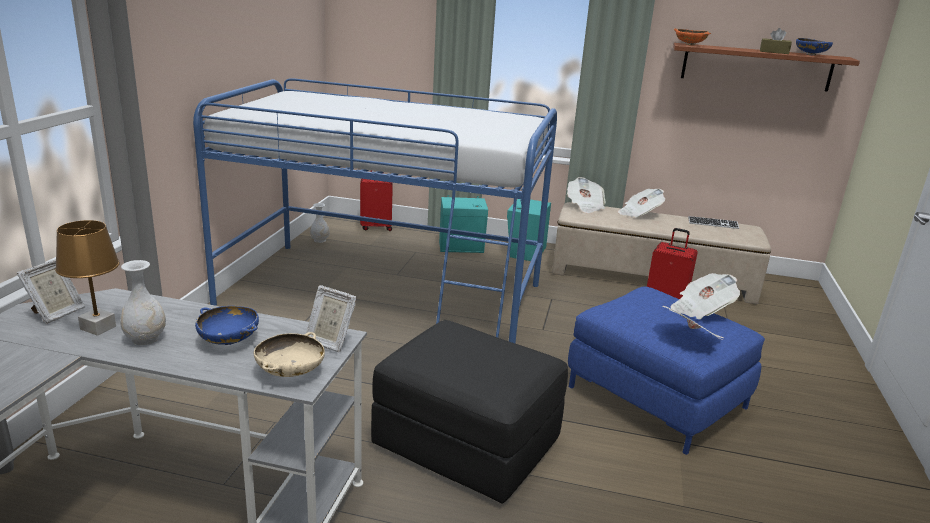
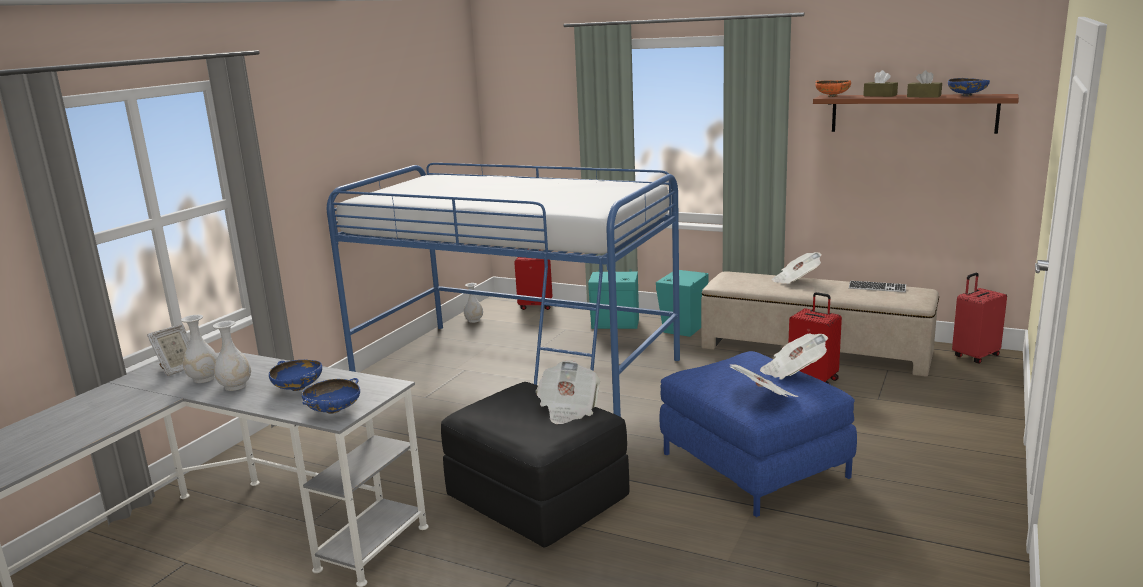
camera: 15 degrees right, 5 degrees down
(97, 328) = (203, 379): brown table lamp -> white vase
(290, 372) = (334, 411): beige bowl -> blue bowl
(329, 341) = (378, 389): picture frame -> none
(585, 206) = (738, 275): newspaper -> newspaper (568, 409)
(732, 48) = (880, 95): none -> brown tissue box
(784, 285) = (974, 356): none -> red suitcase

